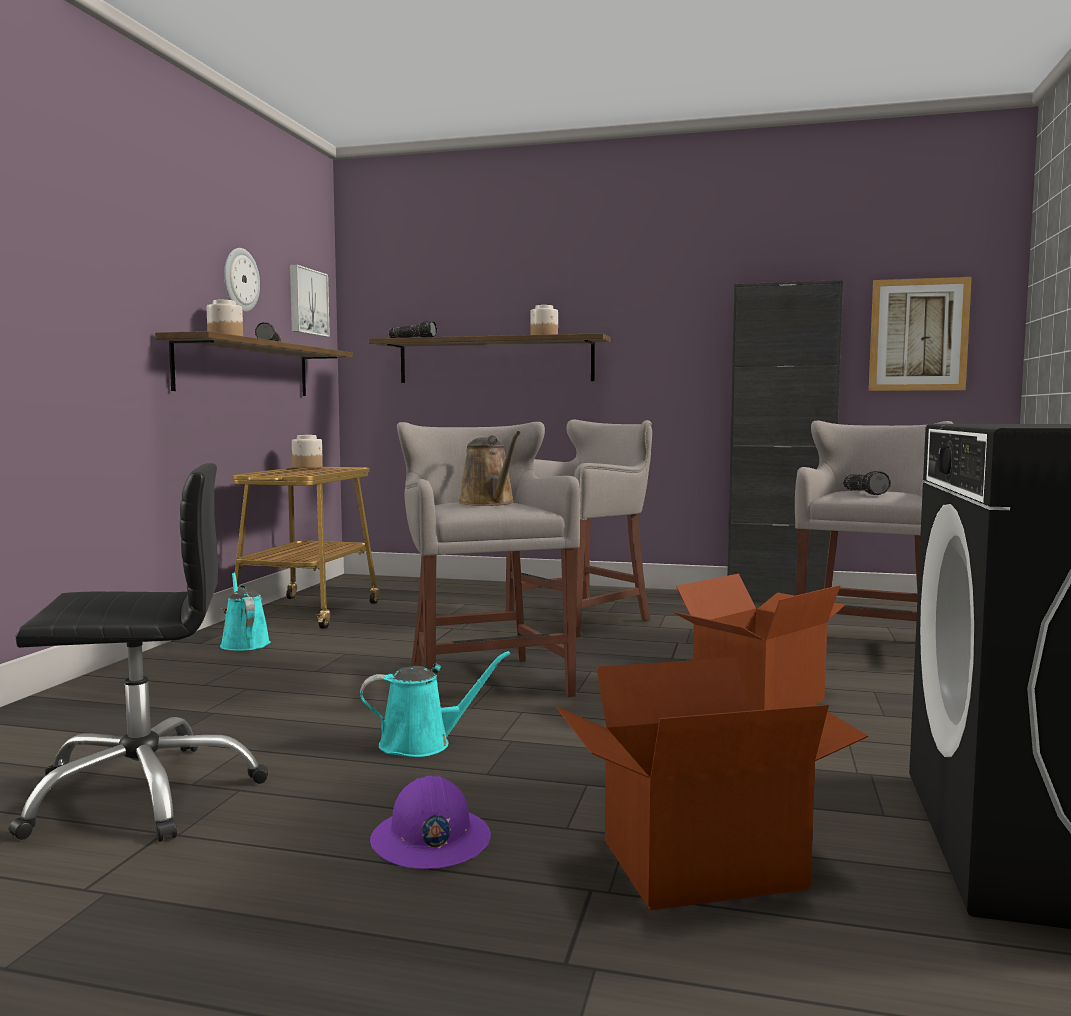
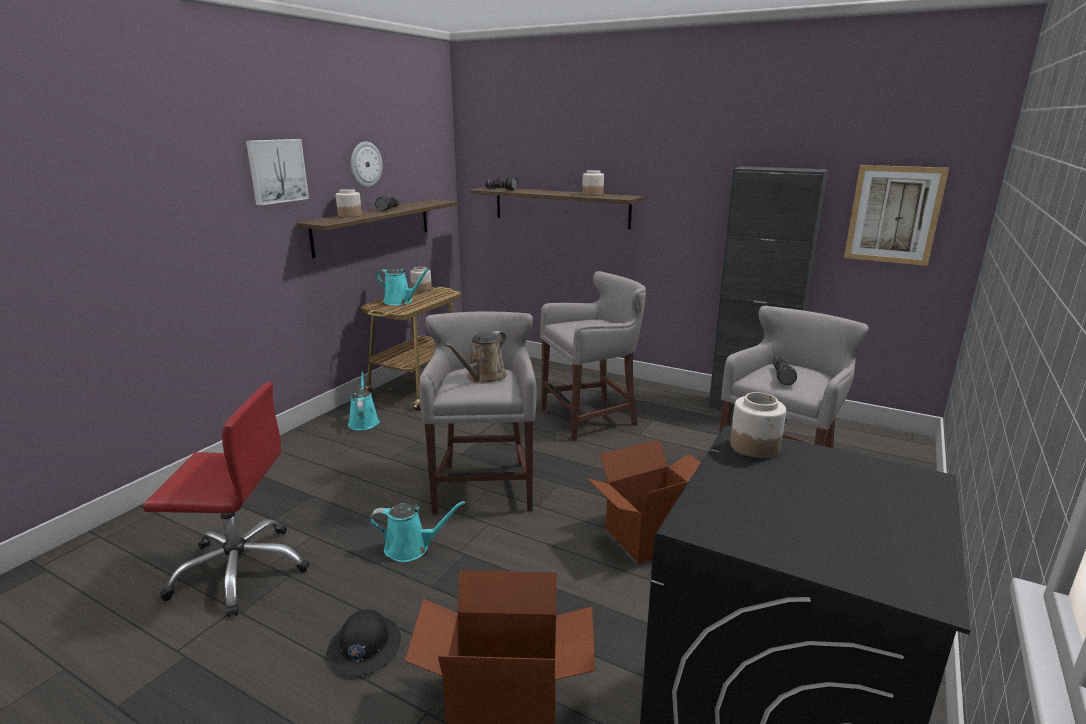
camera: 15 degrees right, 15 degrees up
(143, 793) = (240, 570): black office chair -> red office chair
(289, 471) = (400, 301): none -> turquoise watering can
(306, 302) = (426, 163): picture -> picture (276, 171)
(430, 841) = (364, 647): purple hard hat -> black hard hat
(489, 503) = (484, 377): brown watering can -> brown watering can turned 45 degrees clockwise
(989, 423) = (755, 446): none -> jar

